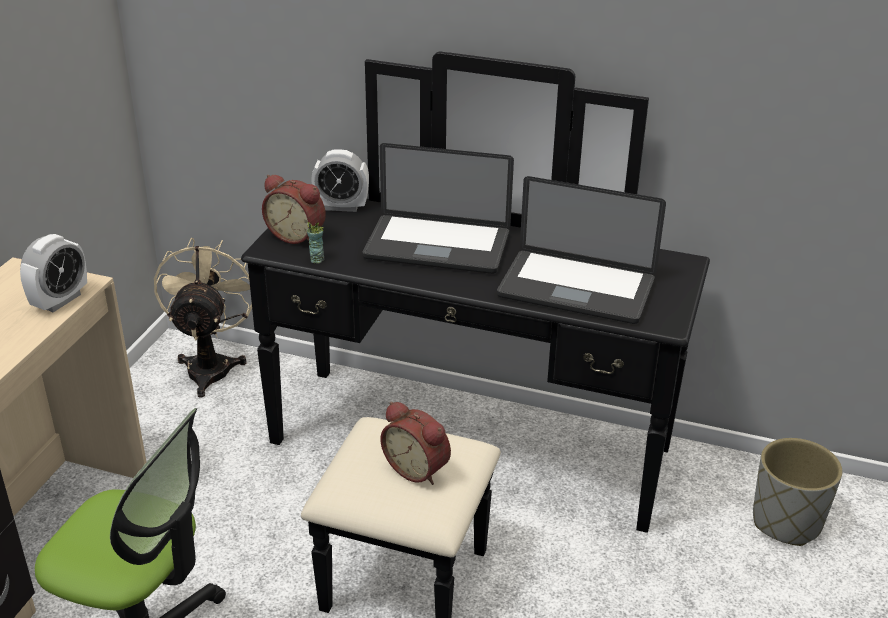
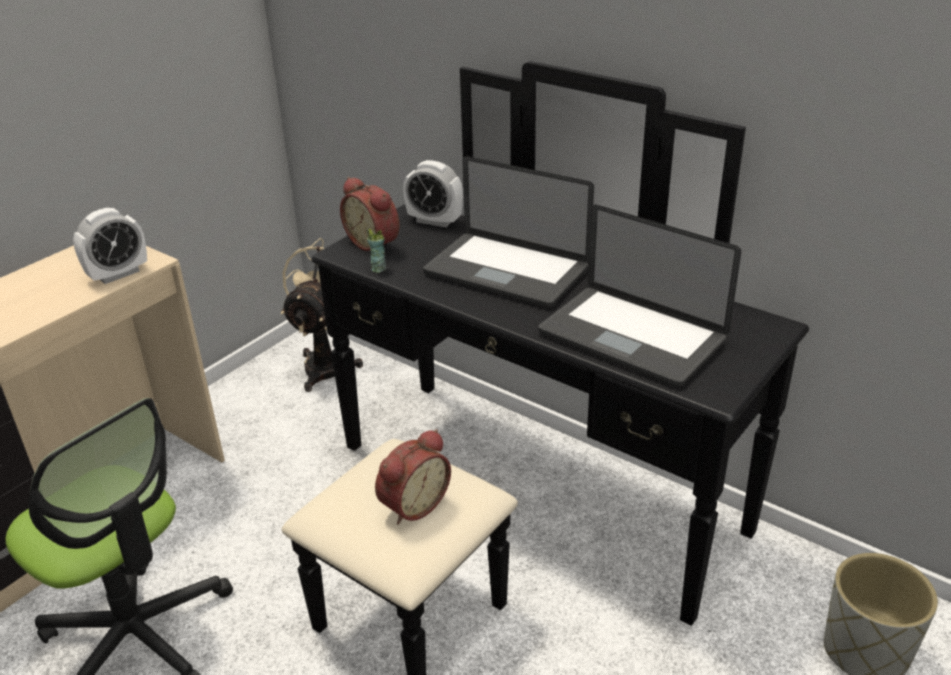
camera: 20 degrees right, 0 degrees up
(418, 468) = (412, 504): alarm clock -> alarm clock turned 105 degrees counterclockwise

